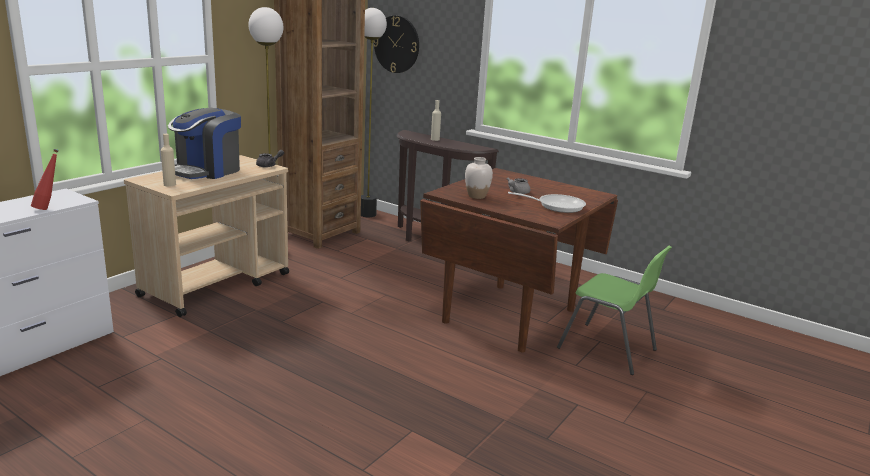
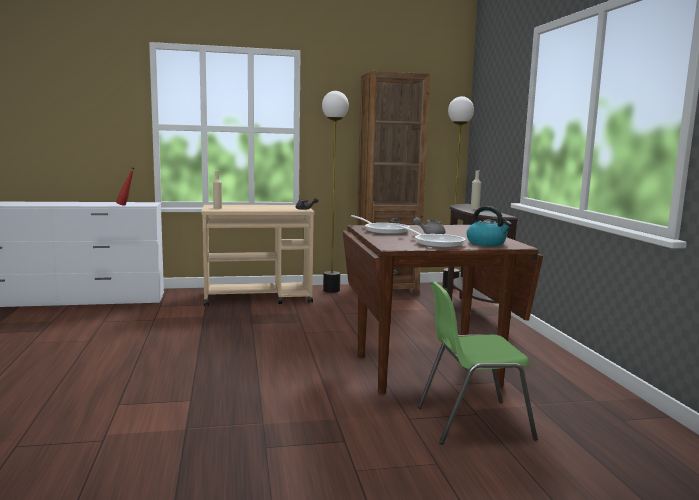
camera: 45 degrees right, 10 degrees down
(207, 171) = (259, 207): coffee machine -> none
(396, 44) = (482, 128): wall clock -> none
(476, 196) = (384, 230): white vase -> frying pan
(579, 196) = (487, 243): none -> kettle
(608, 349) = (471, 422): green chair -> green chair turned 90 degrees clockwise

